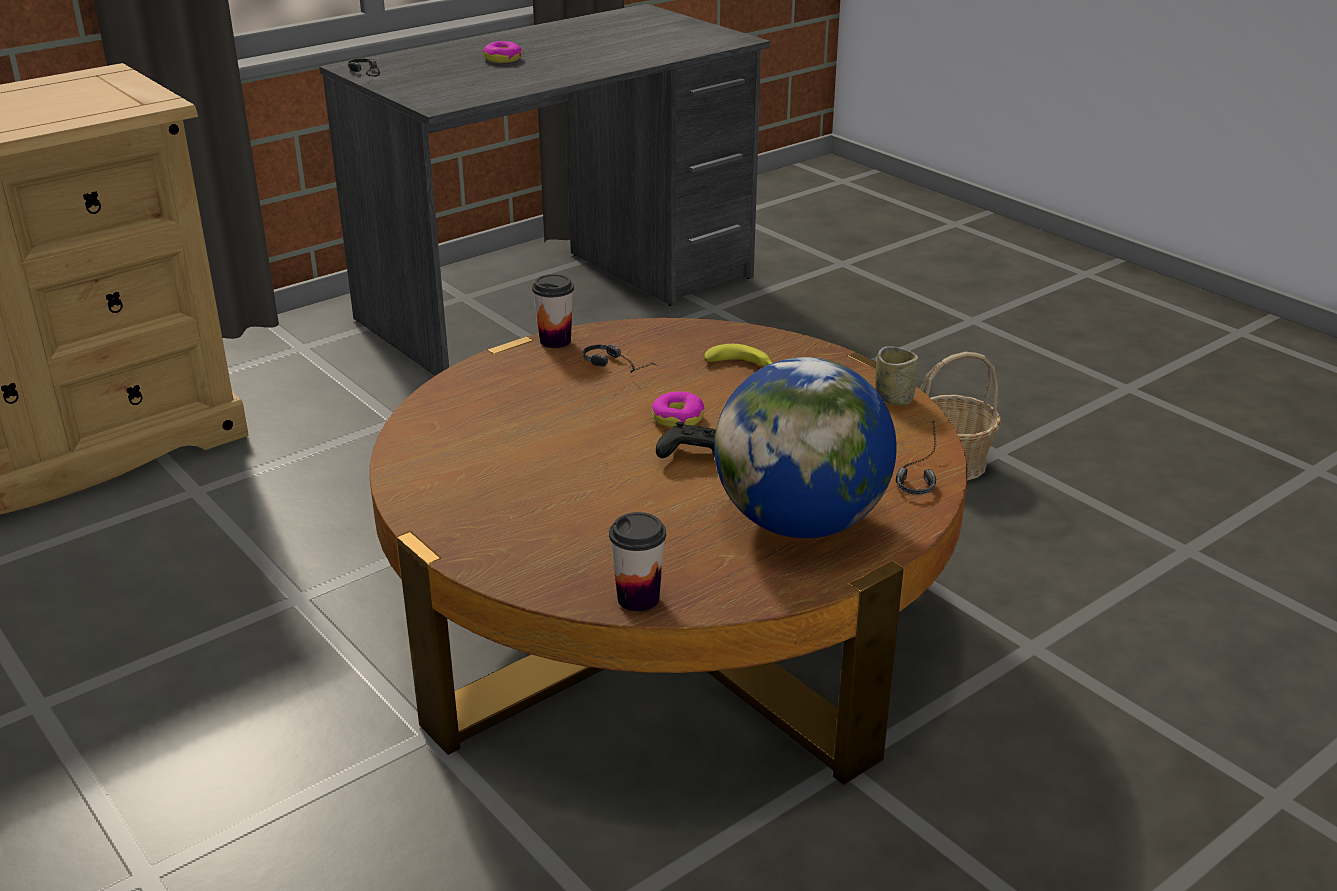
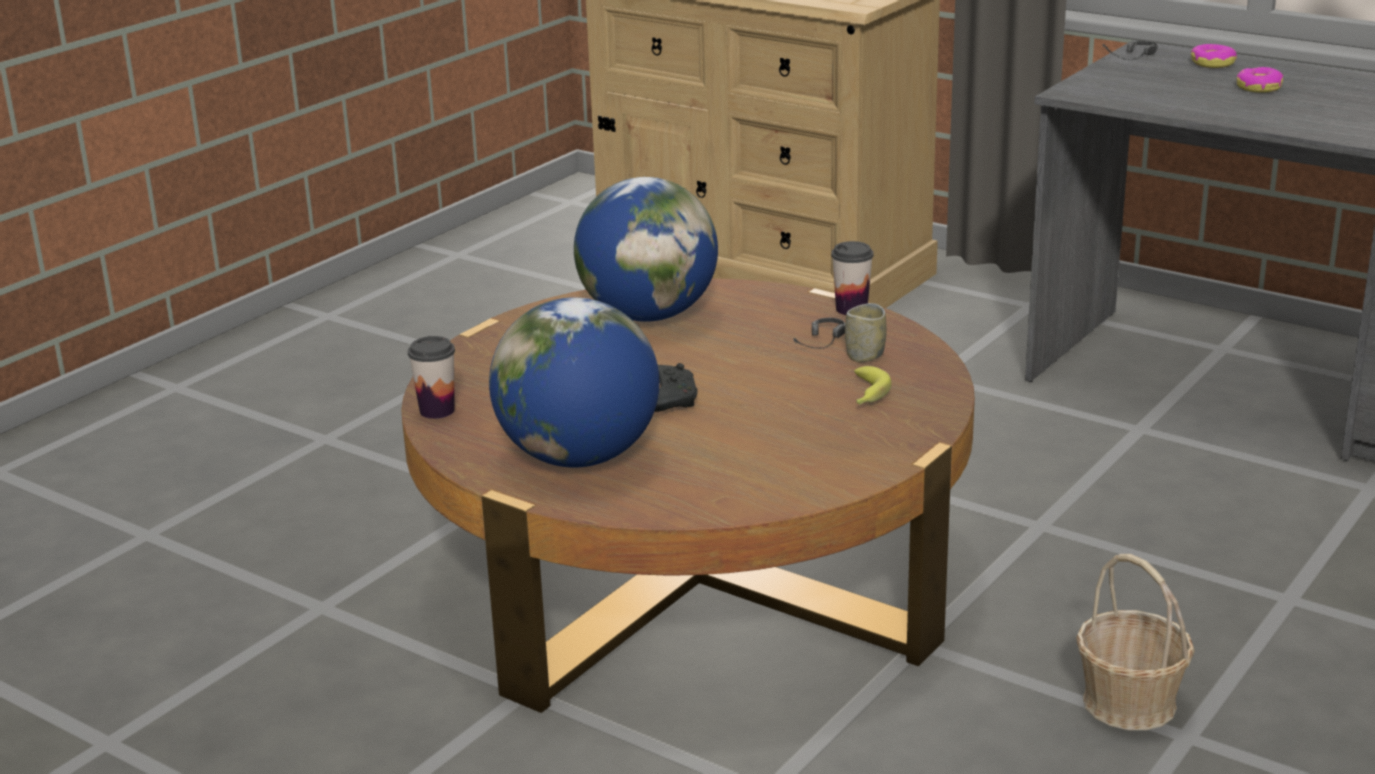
camera: 75 degrees right, 5 degrees down
(480, 439) = (648, 315): none -> globe
(678, 418) = (738, 381): donut -> donut (1213, 63)
(894, 398) = (852, 475): cup -> cup (865, 355)
(915, 469) = (705, 499): headphones -> none

